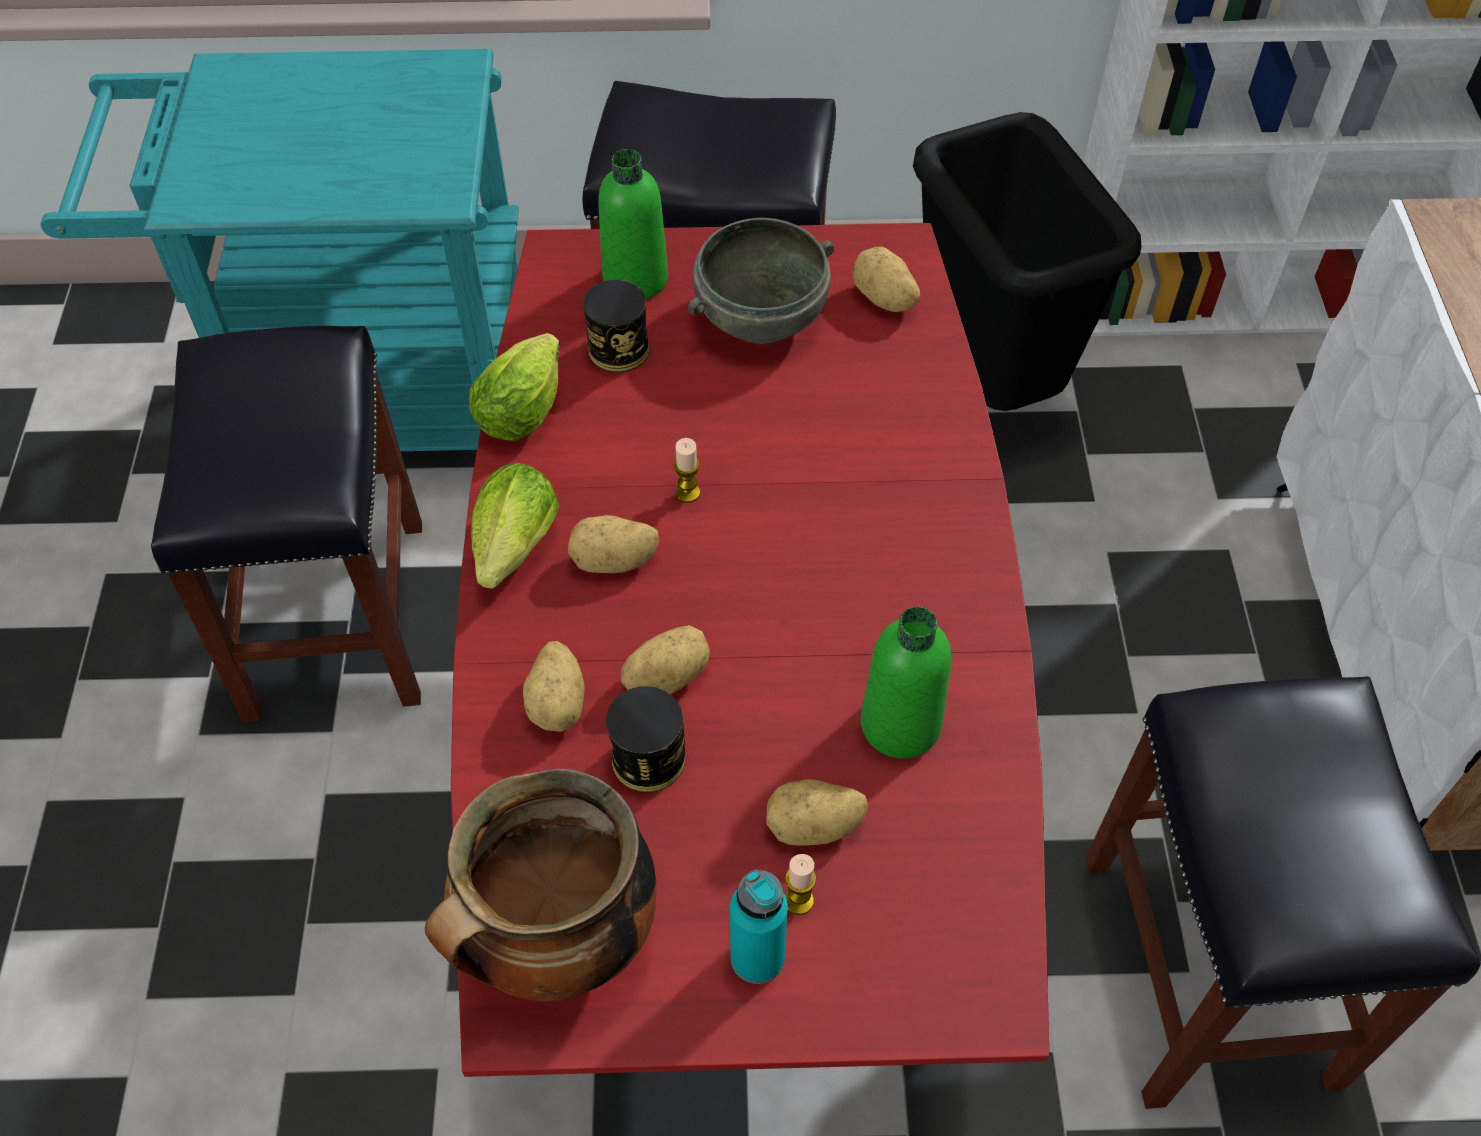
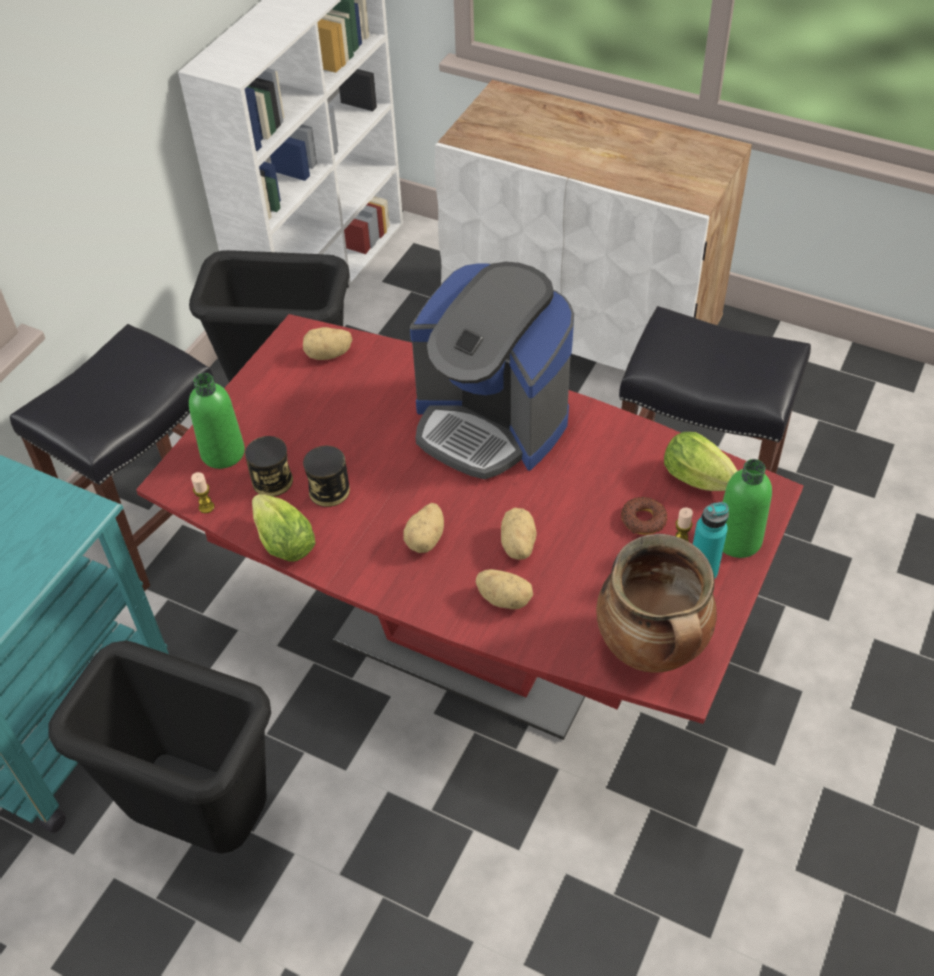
camera: 60 degrees left, 5 degrees down
(335, 615) = (203, 820): black stool -> black trash can
(512, 553) = (387, 584): lettuce -> lettuce (702, 481)
(648, 759) = (564, 572): can -> can (329, 490)
(687, 493) = (401, 490): candle -> candle (206, 507)
(760, 316) = (298, 409): grey bowl -> none
(814, 827) = (643, 520): potato -> donut
(885, 541) = (491, 422): none -> coffee machine
(900, 724) = (604, 463): green bottle -> green bottle (737, 540)

